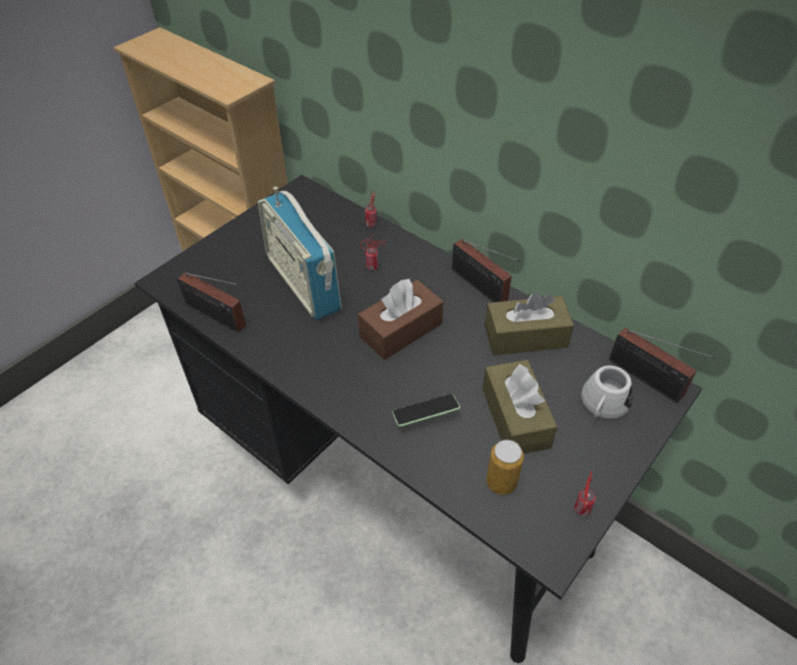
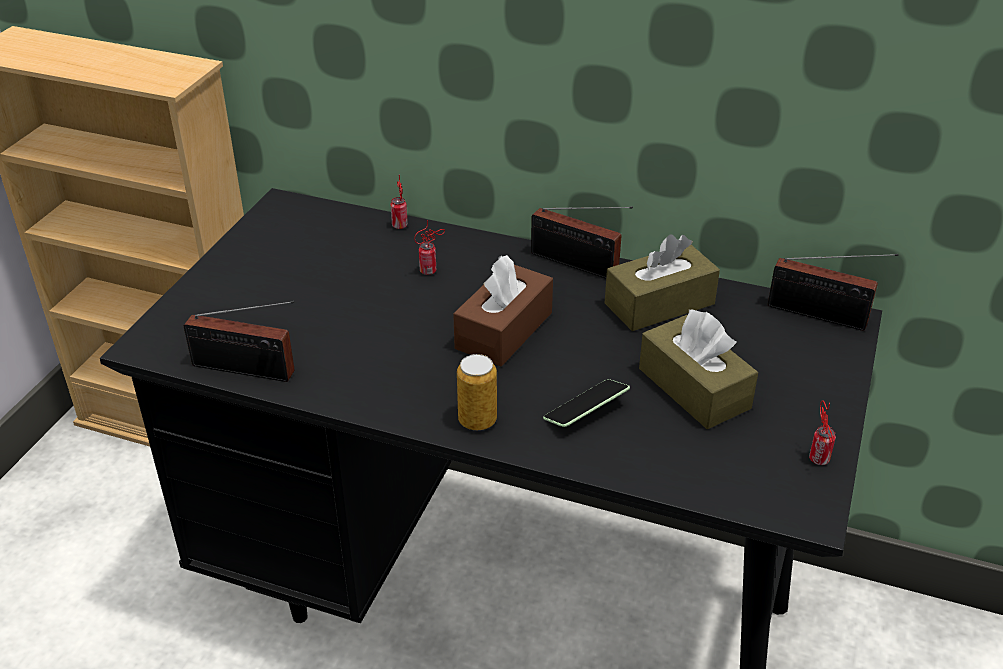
camera: 20 degrees left, 10 degrees down
(303, 283) = (345, 308): radio -> none
(501, 482) = (714, 457): can -> can (477, 420)
(602, 406) = (785, 353): white mug -> none

